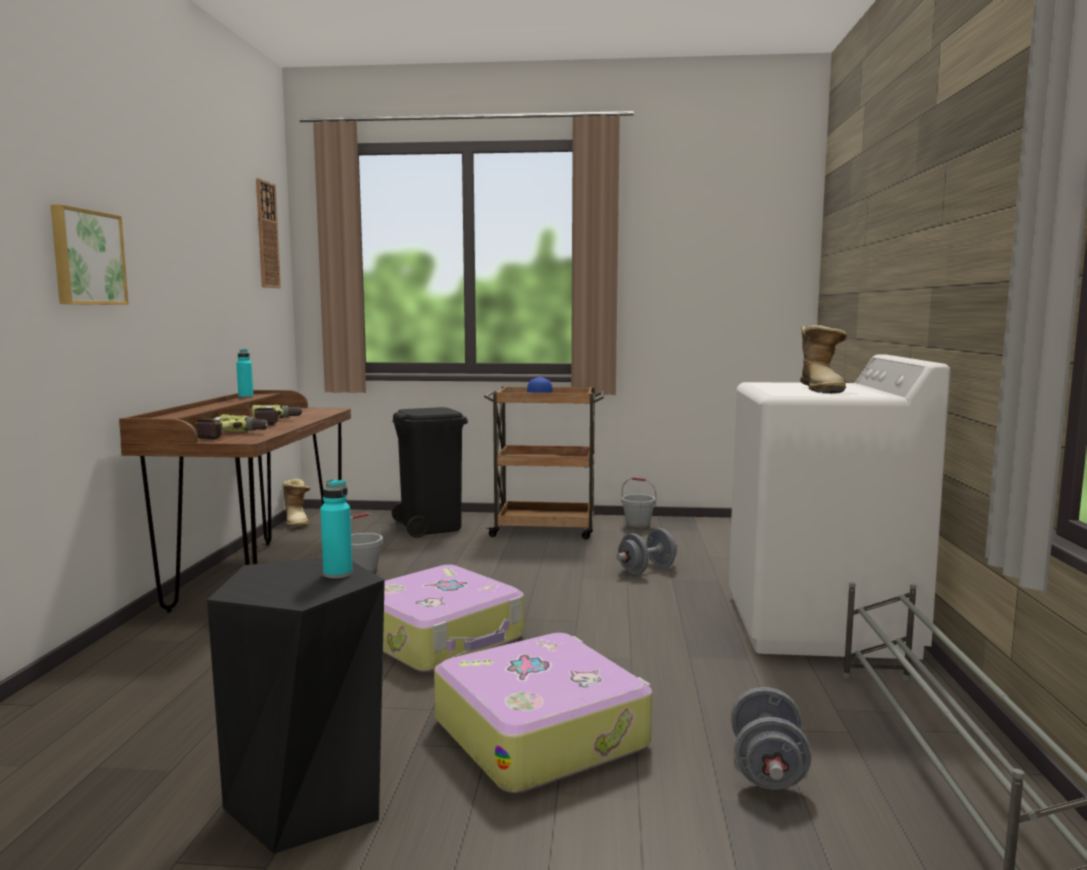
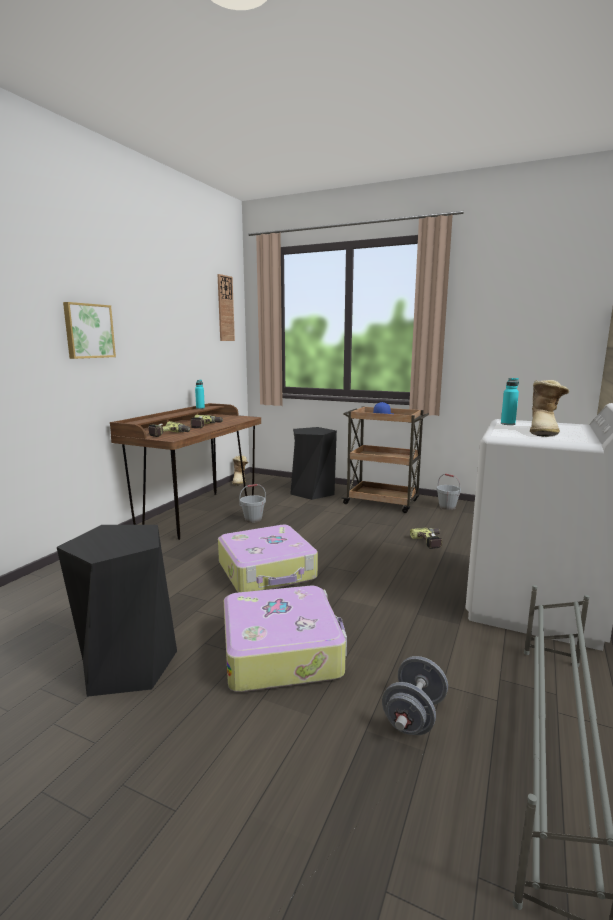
camera: 20 degrees right, 5 degrees up
(338, 574) = (138, 539): turquoise bottle -> turquoise bottle (507, 424)
(430, 526) = (312, 492): black trash can -> black stool
(647, 570) = (431, 541): grey dumbbell -> power drill

